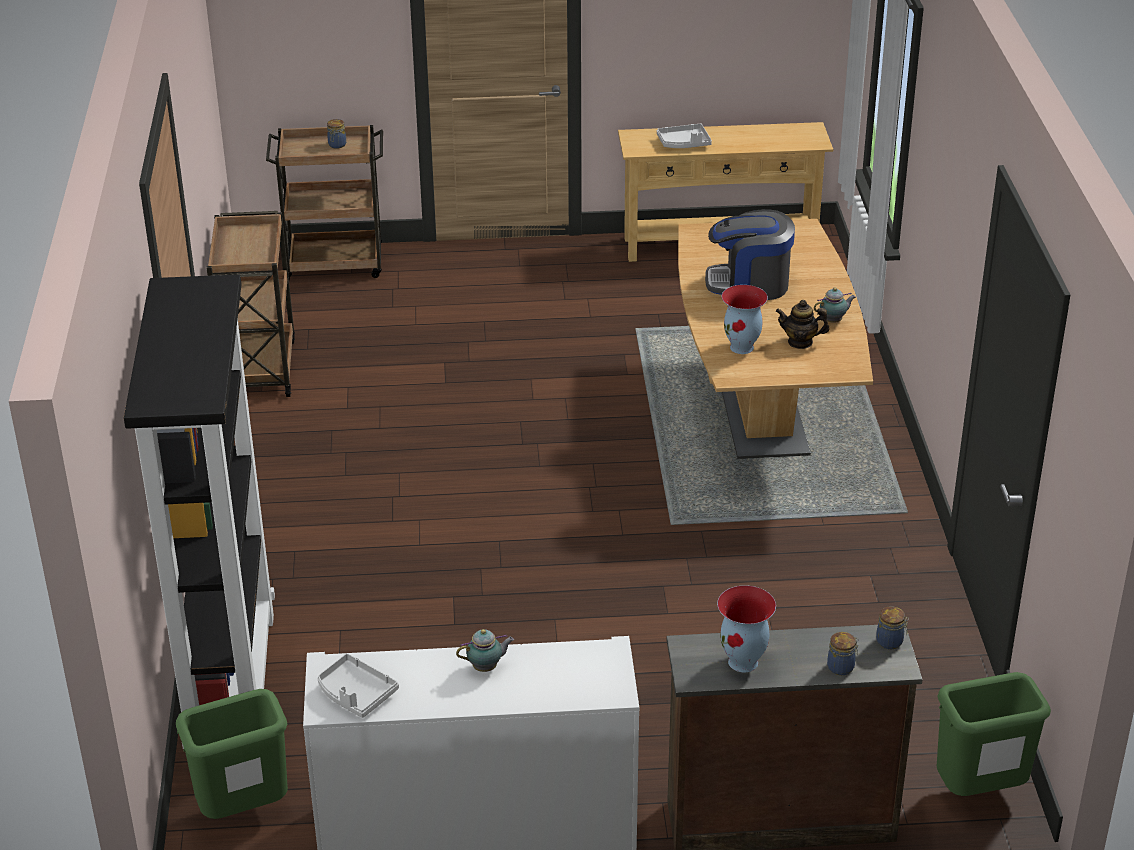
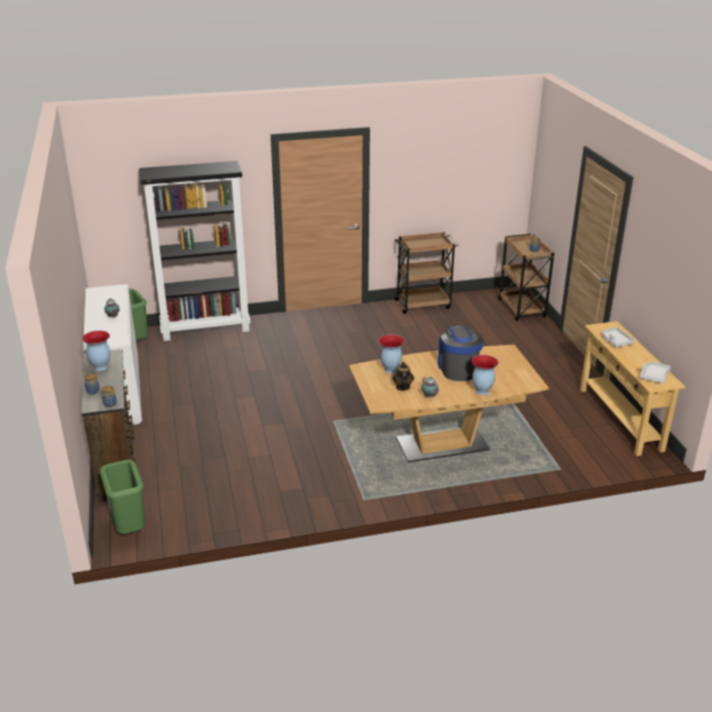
camera: 80 degrees right, 5 degrees down
(355, 694) = (101, 294): grey tray -> grey tray (654, 376)
(821, 274) = (481, 391): none -> vase

